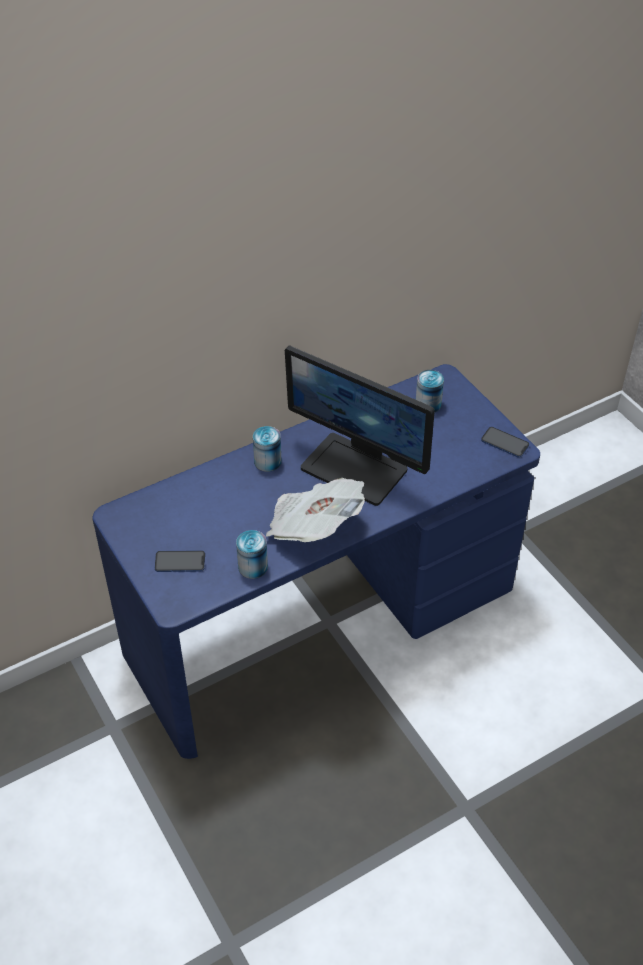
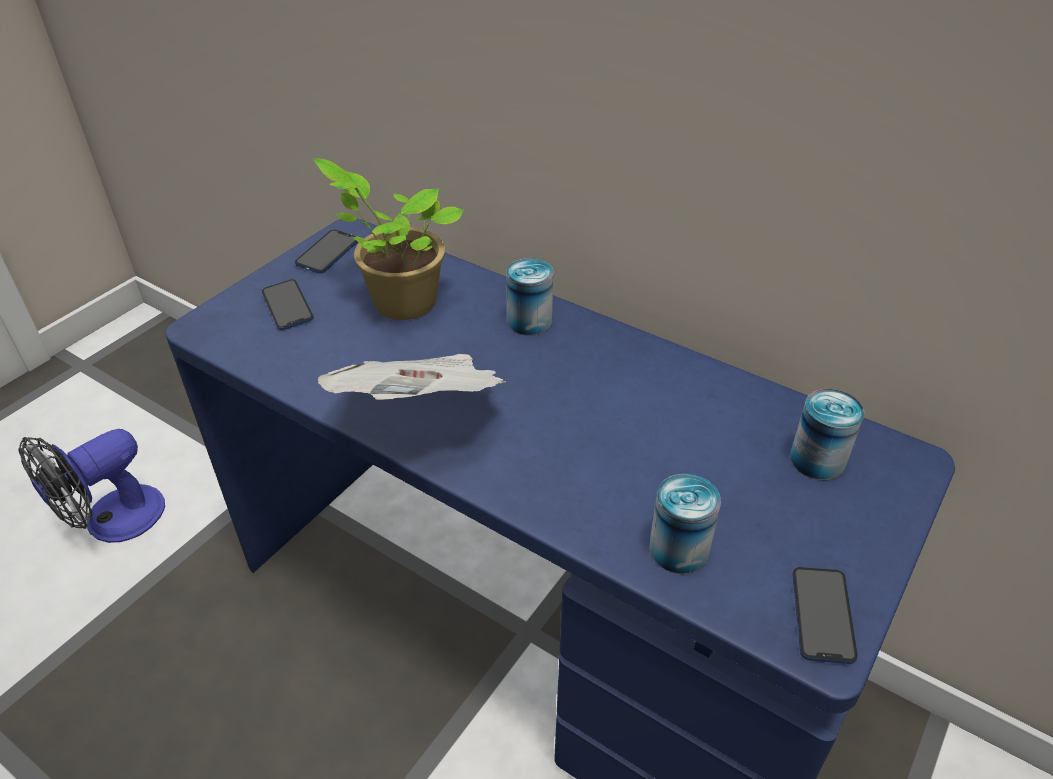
camera: 65 degrees right, 5 degrees down
(89, 842) = (112, 522): none -> fan
(133, 530) = (327, 253): none -> phone
(211, 510) = (400, 302): none -> potted plant
(253, 567) = (306, 374): can -> can (678, 549)
(355, 468) = (584, 417): monitor -> none

